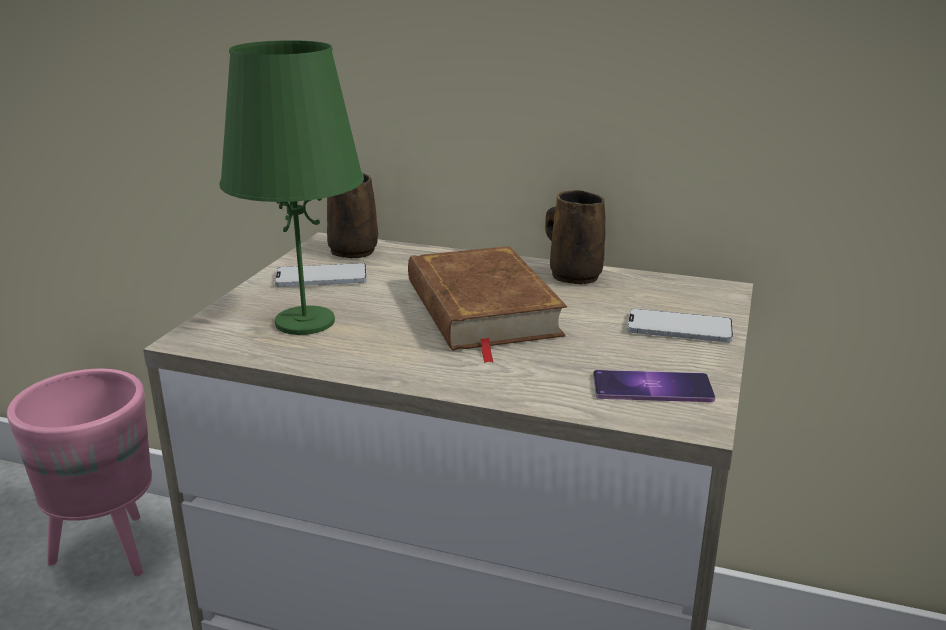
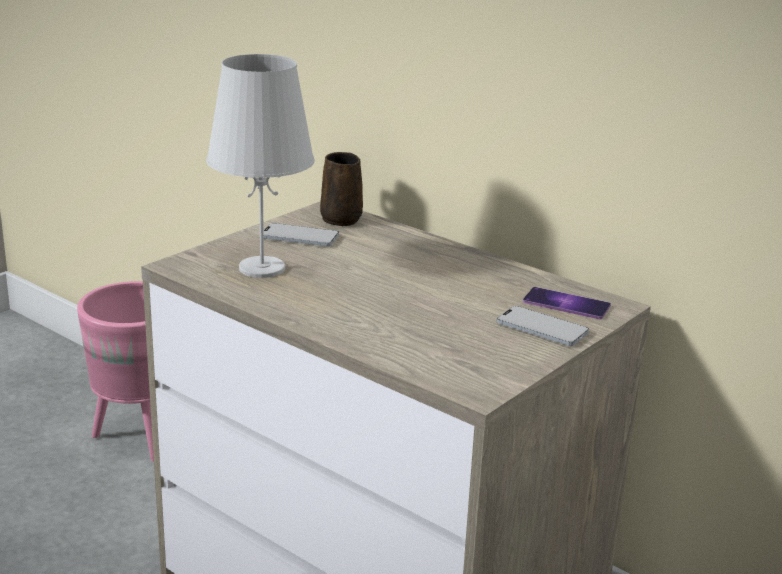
camera: 20 degrees right, 0 degrees up
(305, 321) = (262, 268): green table lamp -> white table lamp
(480, 309) = (399, 283): brown book -> none
(573, 275) = (500, 270): brown mug -> none
(652, 387) = (472, 364): phone -> phone (566, 304)

